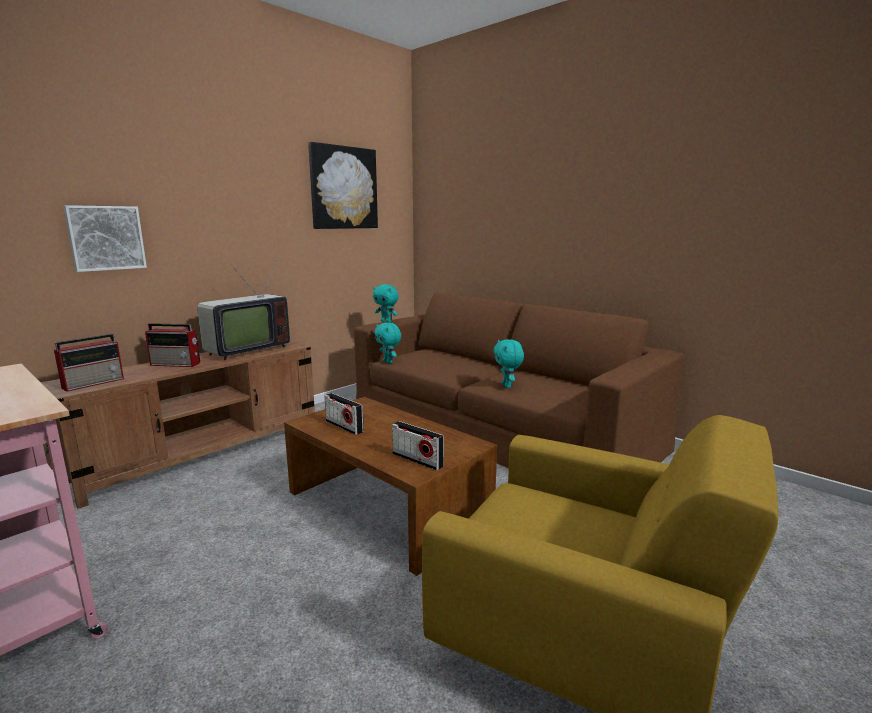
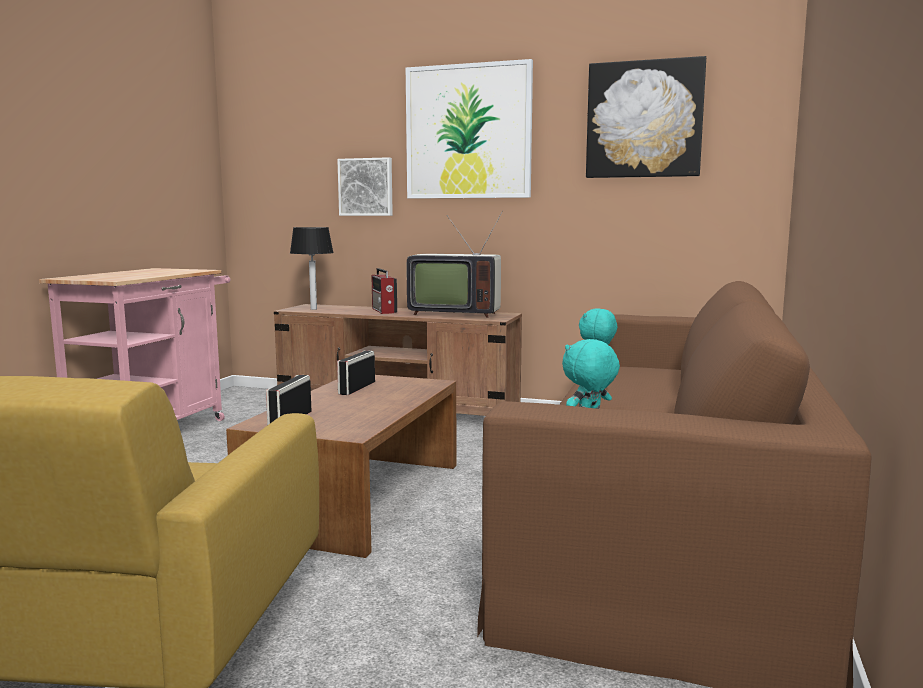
camera: 65 degrees right, 5 degrees down
(94, 383) = (314, 309): radio -> table lamp
(216, 186) = (468, 132): none -> picture
(386, 321) = (648, 315): turquoise plush toy -> none

